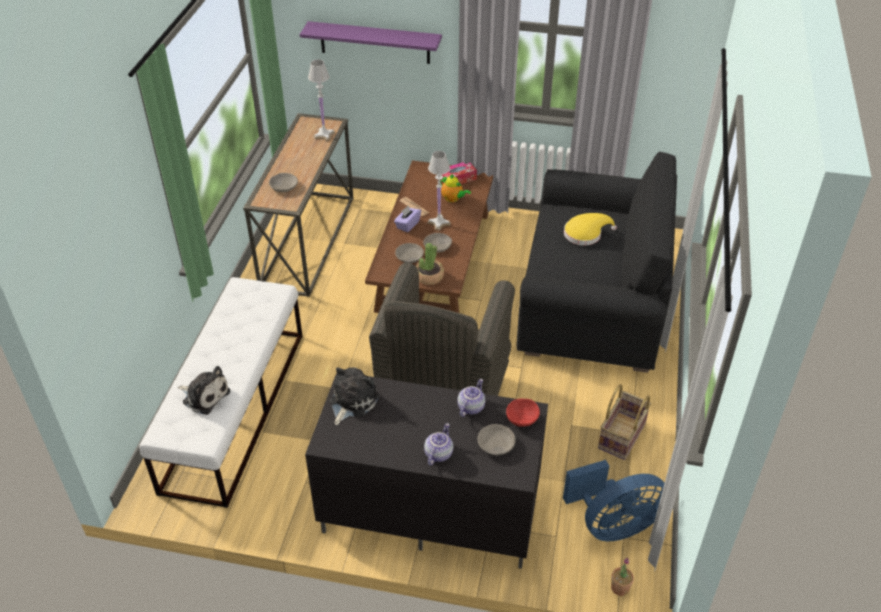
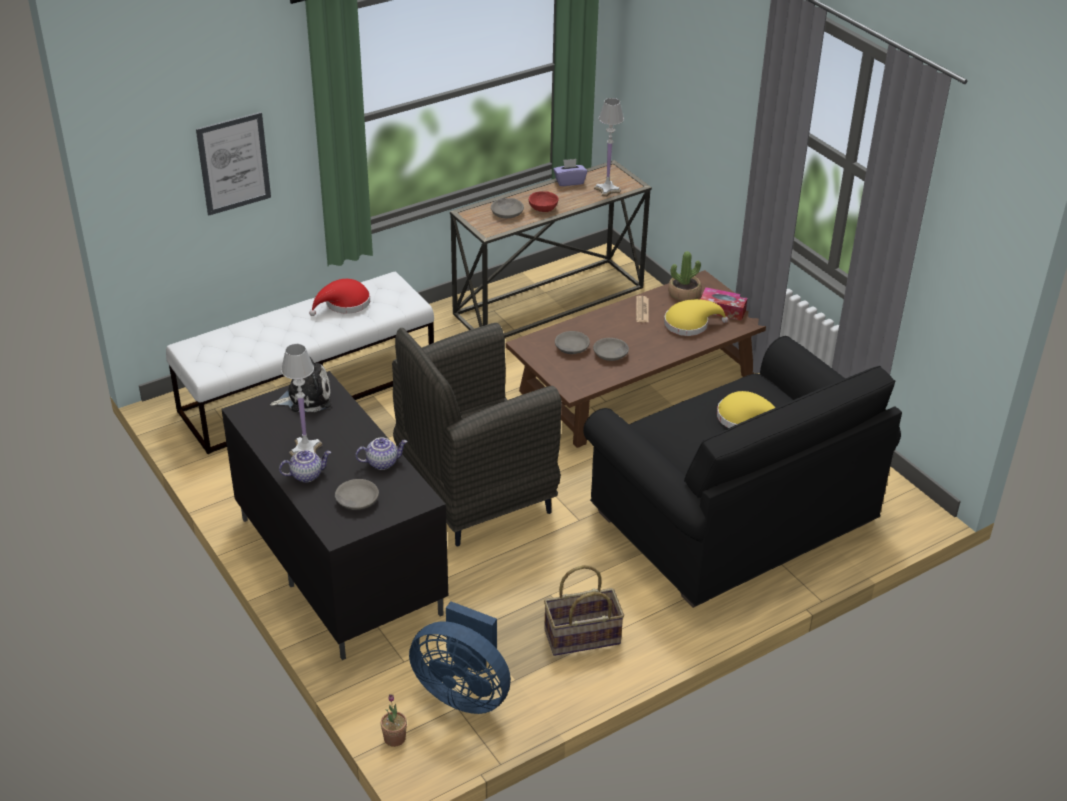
camera: 45 degrees right, 5 degrees down
(118, 252) = (234, 163): none -> picture
(204, 396) = (250, 341): plush toy -> none
(233, 322) = (344, 304): none -> red hat
(375, 42) = (696, 109): purple shelf -> none
(407, 225) = (612, 321): purple tissue box -> purple tissue box (569, 181)
(429, 276) = (563, 373): potted plant -> potted plant (684, 293)
(438, 223) = (643, 336): white table lamp -> white table lamp (305, 449)
(453, 199) = (690, 324): teapot -> yellow hat
(522, 419) = (406, 499): red bowl -> red bowl (543, 209)

